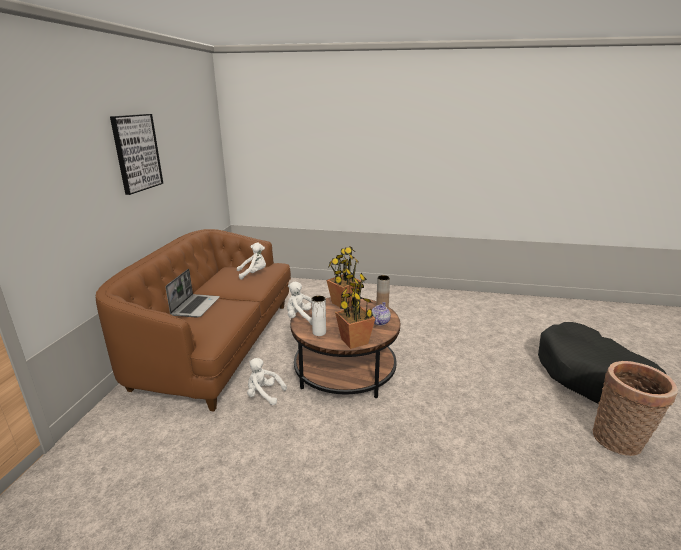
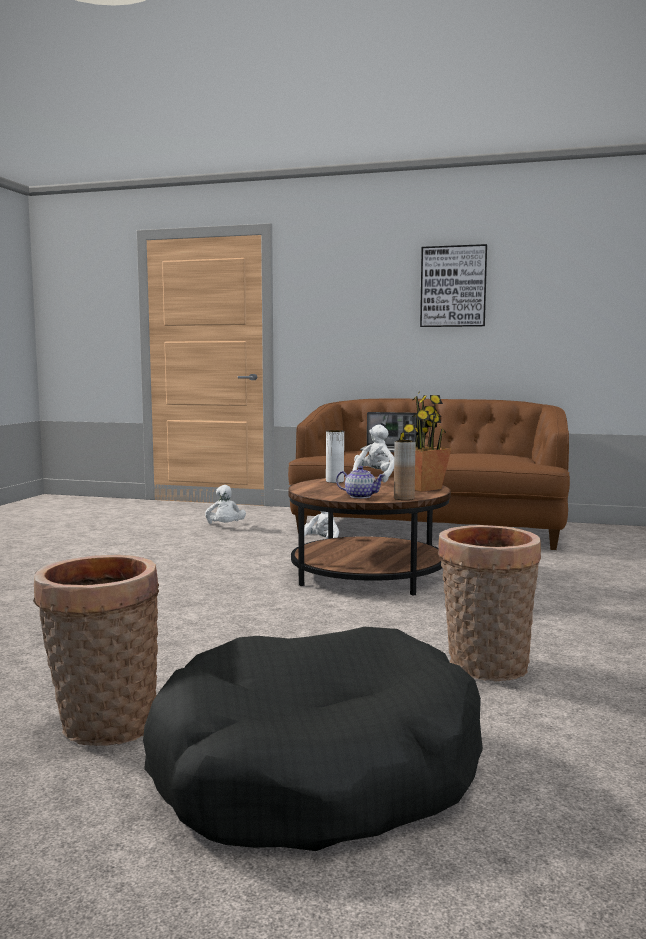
camera: 95 degrees right, 15 degrees down
(253, 273) = (495, 457): white plush toy -> white plush toy (225, 527)
(354, 341) = (308, 489): potted plant -> none
(477, 340) = (485, 669): none -> basket

